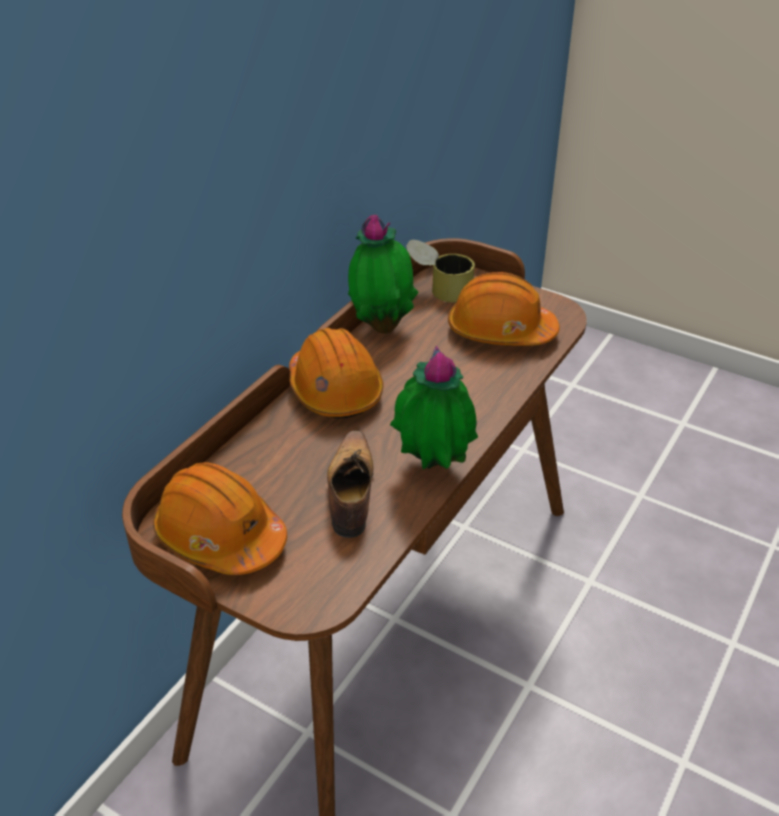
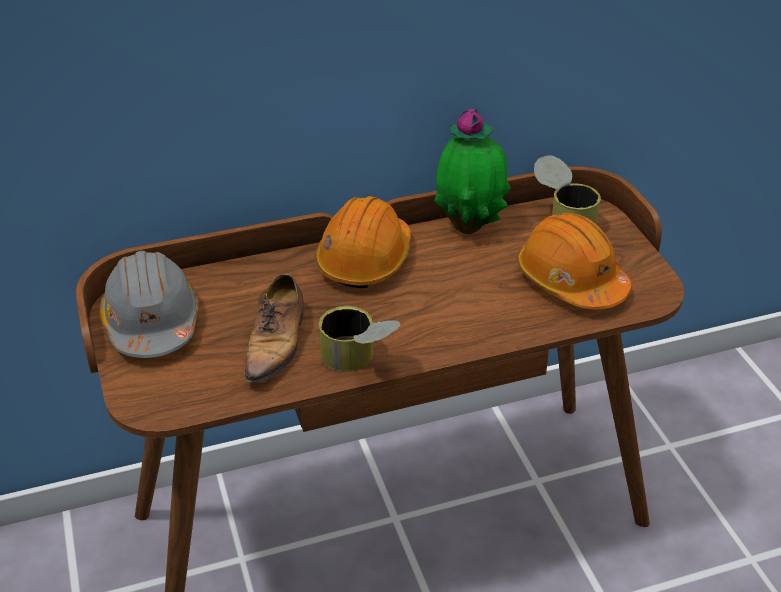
camera: 40 degrees right, 0 degrees up
(220, 536) = (152, 322): orange hard hat -> grey hard hat
(351, 492) = (276, 343): shoe -> shoe turned 150 degrees clockwise
(432, 469) = (359, 361): potted plant -> can

